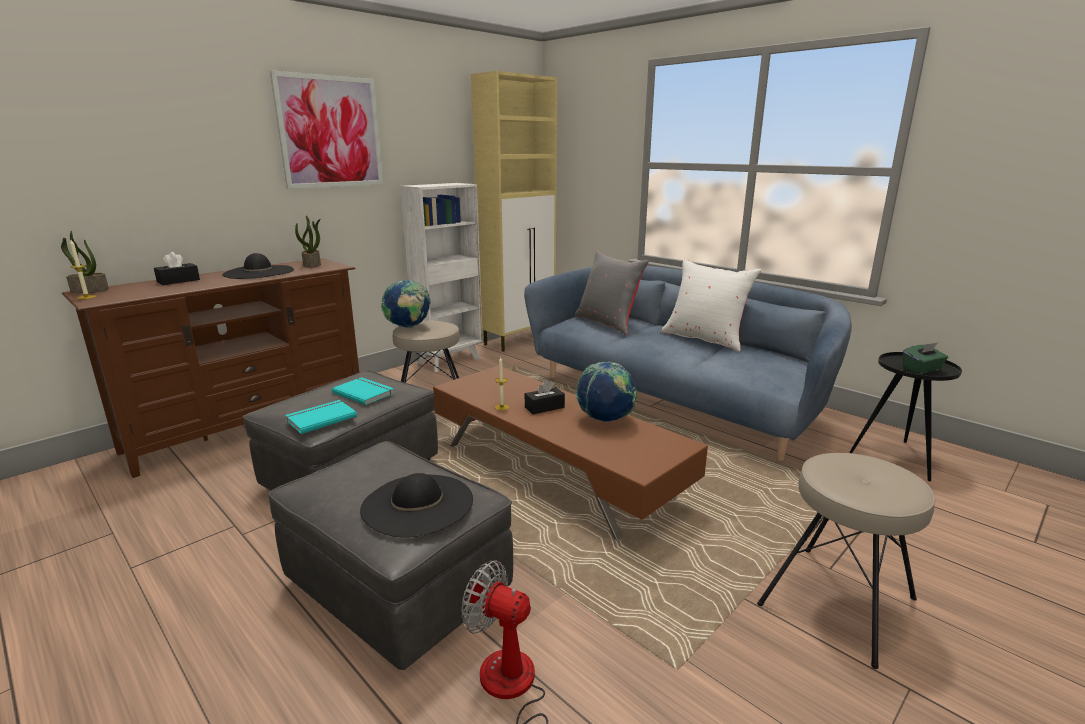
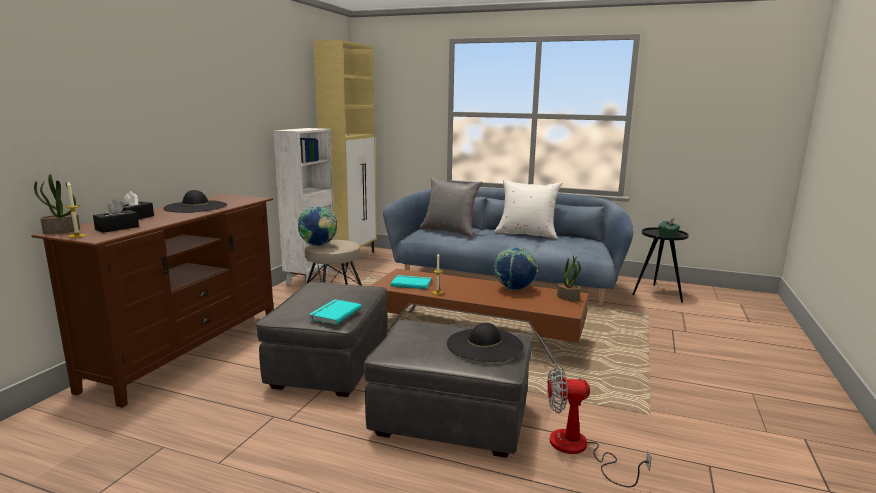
camera: 25 degrees left, 5 degrees down
(312, 265) = (231, 199): potted plant -> potted plant (568, 297)
(330, 132) = (225, 85): picture -> none
(364, 392) = (341, 293): turquoise book -> turquoise book (411, 283)
(544, 407) = (466, 288): black tissue box -> black tissue box (117, 228)
(839, 602) = (692, 366): beige stool -> none

